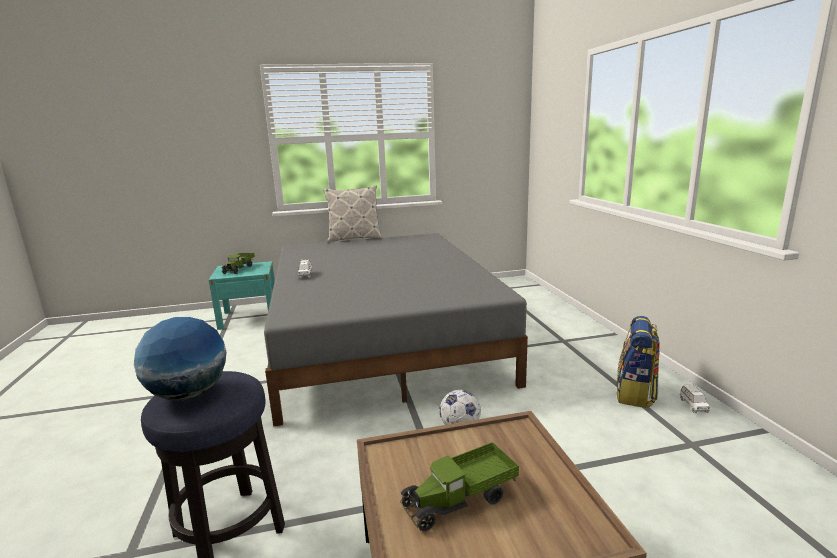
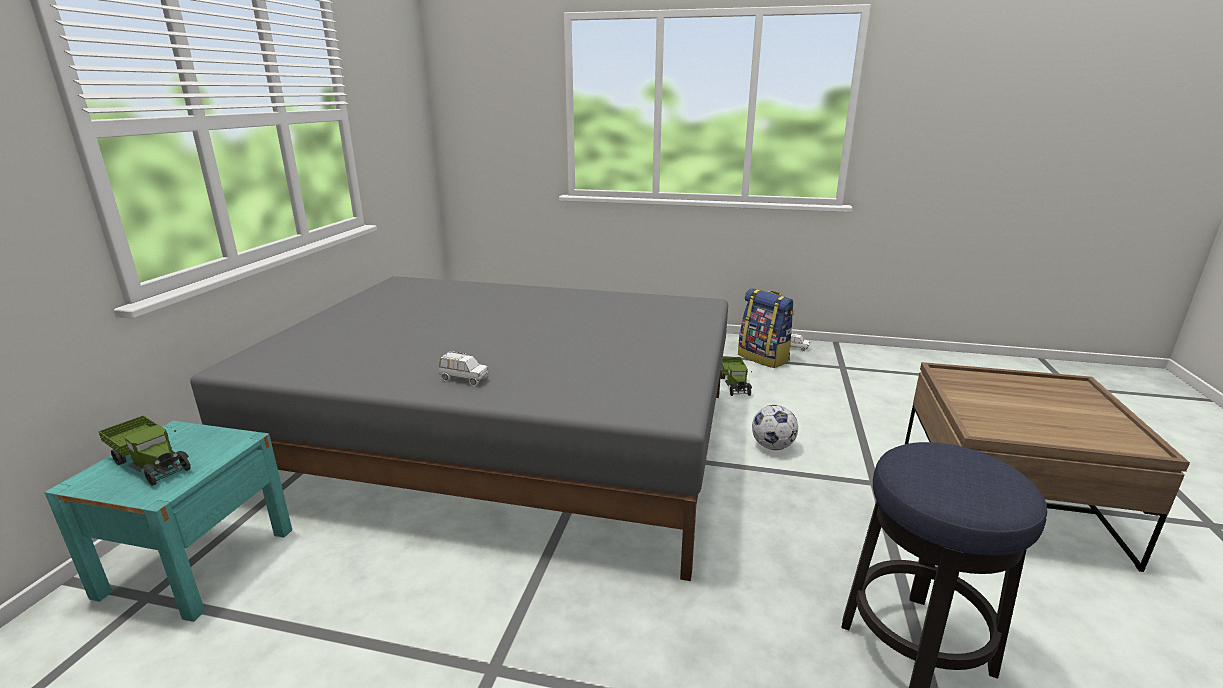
camera: 65 degrees left, 5 degrees up
(189, 394) = (966, 483): globe -> none
(354, 238) = (299, 319): pillow -> none
(460, 499) = (1048, 415): toy truck -> toy truck (734, 384)

